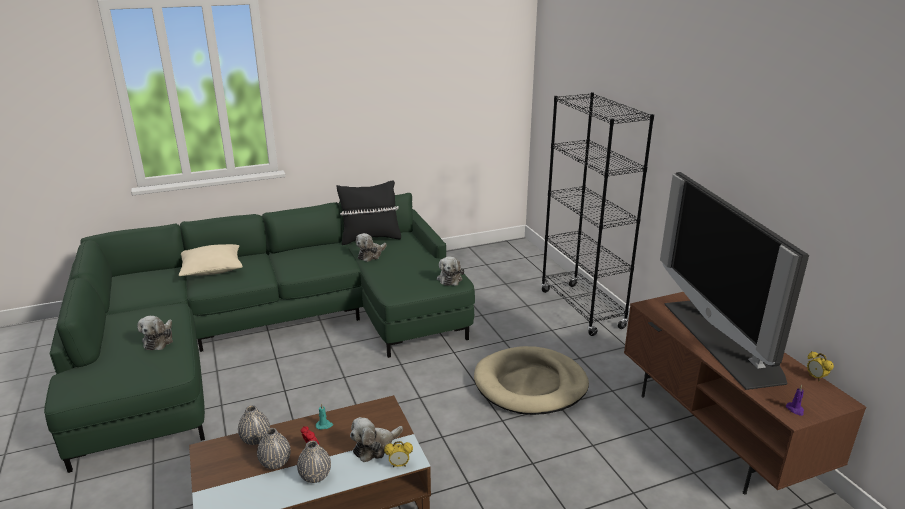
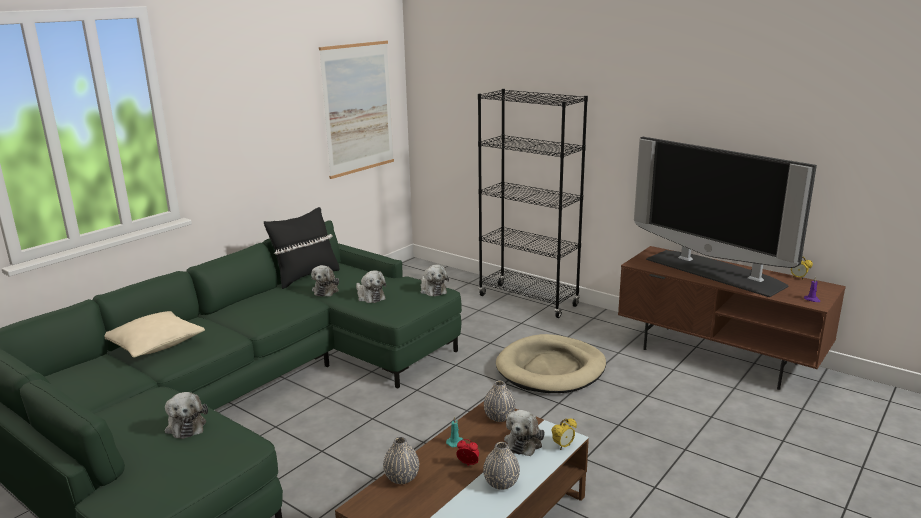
camera: 30 degrees left, 5 degrees down
(275, 463) = (449, 488): grey vase -> grey vase (499, 417)
(395, 270) = (370, 296): none -> plush toy
(471, 92) = (358, 108): none -> picture

